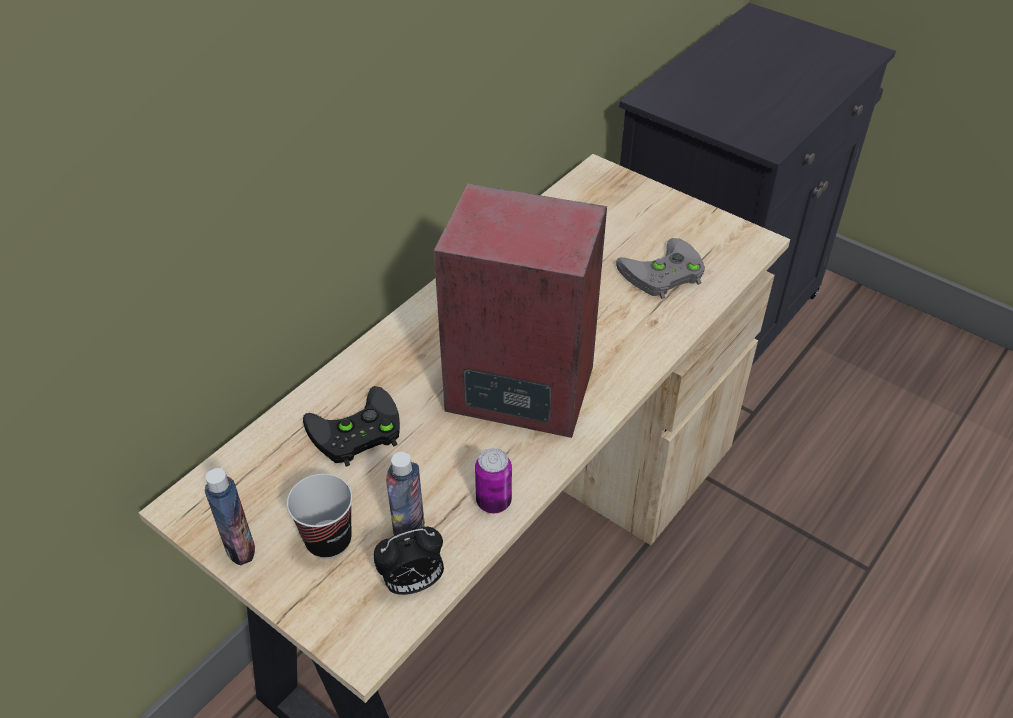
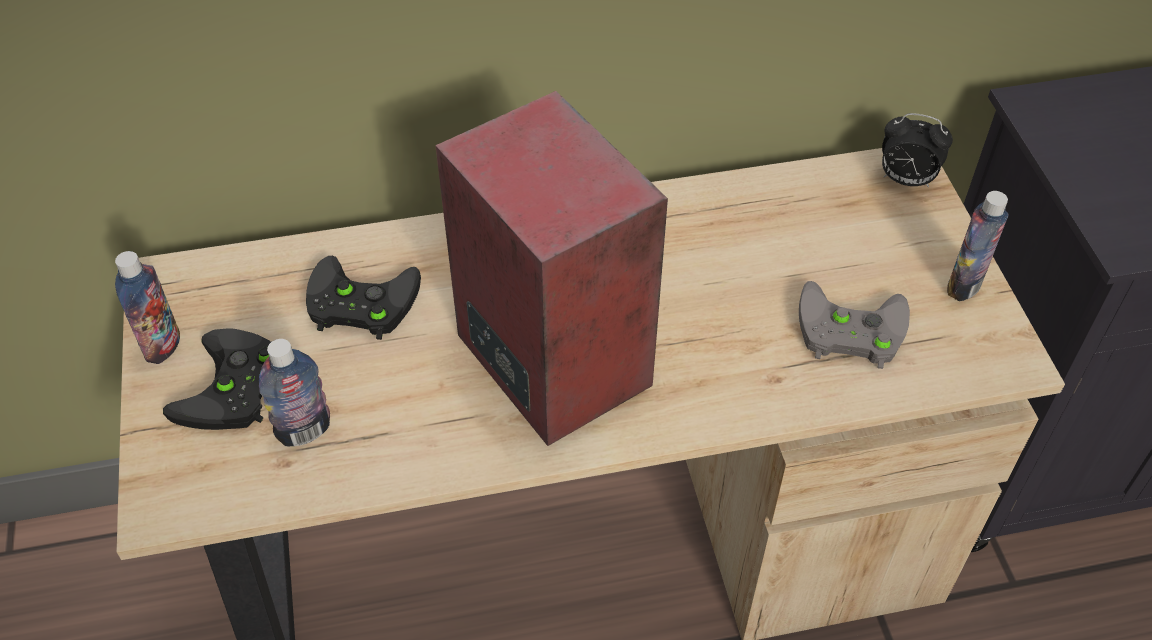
camera: 40 degrees right, 5 degrees up
(328, 540) = (233, 390): cup -> black game controller
(412, 583) = (255, 482): alarm clock -> alarm clock (905, 180)
(493, 502) = (405, 457): can -> none
(693, 218) = (964, 285): none -> bottle

